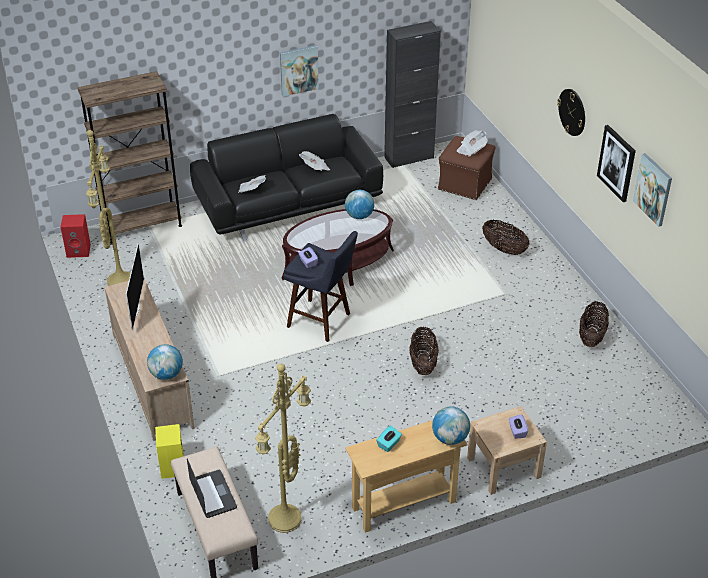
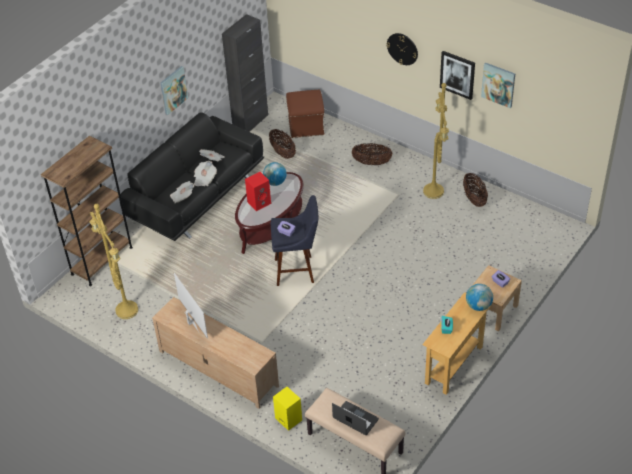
camera: 30 degrees left, 5 degrees up
(79, 250) = (71, 302): red speaker -> red speaker (259, 202)
(166, 374) = (258, 356): globe -> none
(286, 521) = (392, 414): yellow floor lamp -> yellow floor lamp (435, 192)
(423, 363) = (387, 267): basket -> basket (283, 152)
(471, 150) = (308, 99): newspaper -> newspaper (204, 179)

